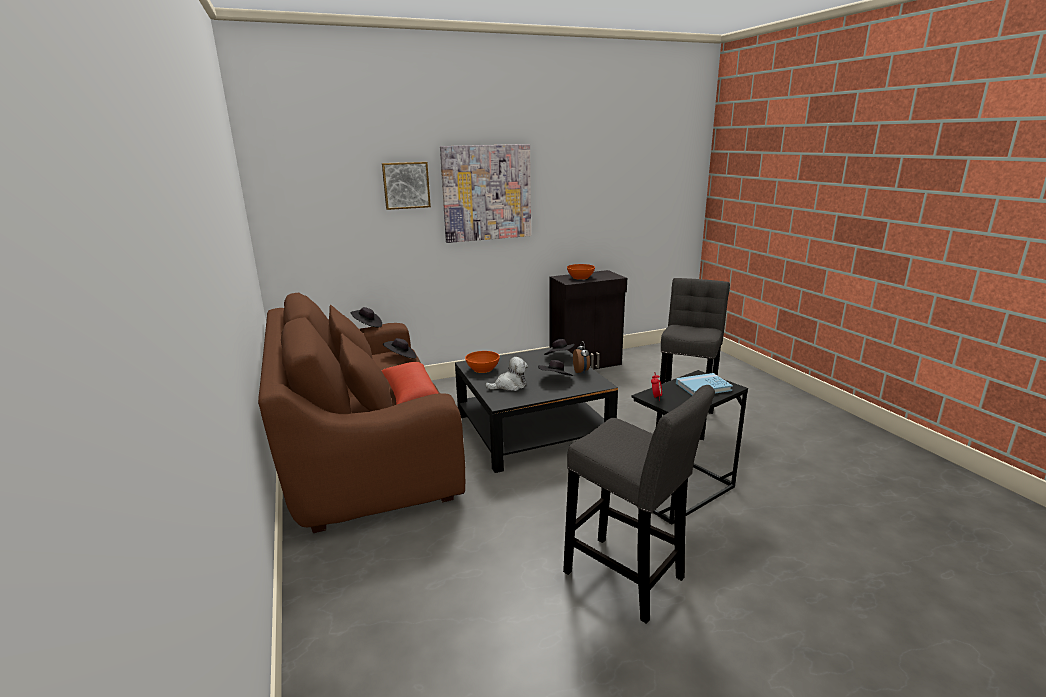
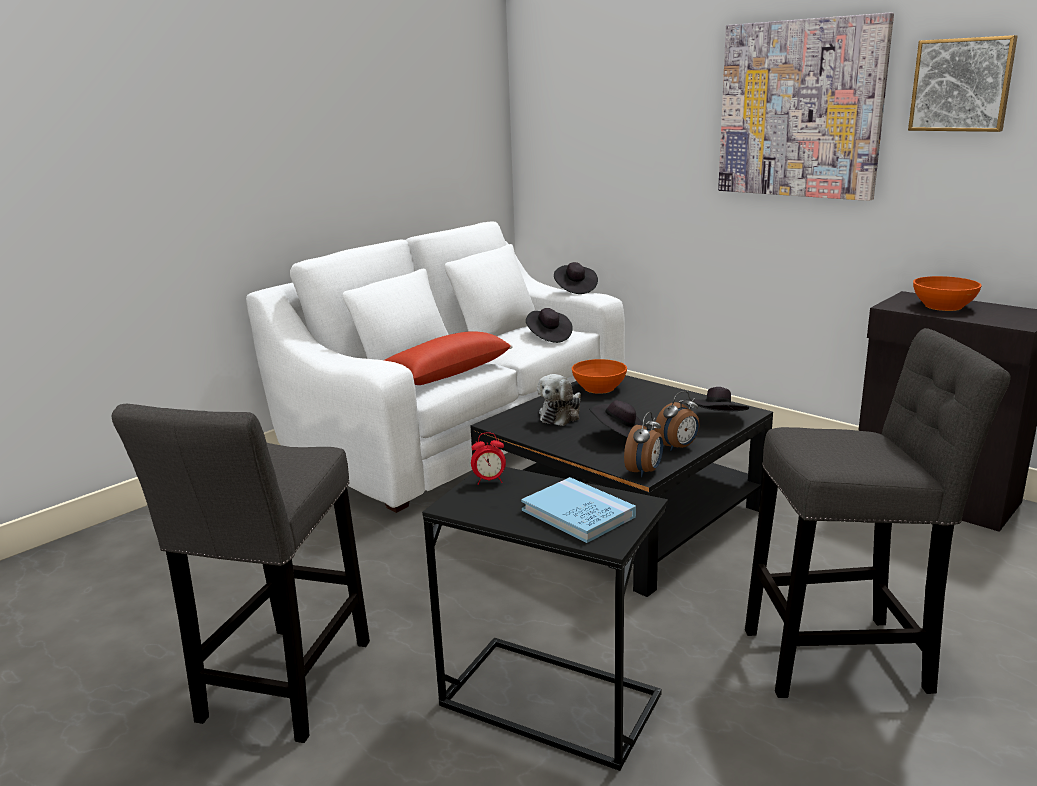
camera: 65 degrees right, 0 degrees up
(365, 453) = (457, 435): brown sofa -> white sofa
(406, 185) = (676, 91): picture -> picture (961, 85)
(509, 386) = (561, 415): plush toy -> plush toy turned 75 degrees clockwise
(601, 384) = (644, 471): none -> alarm clock

